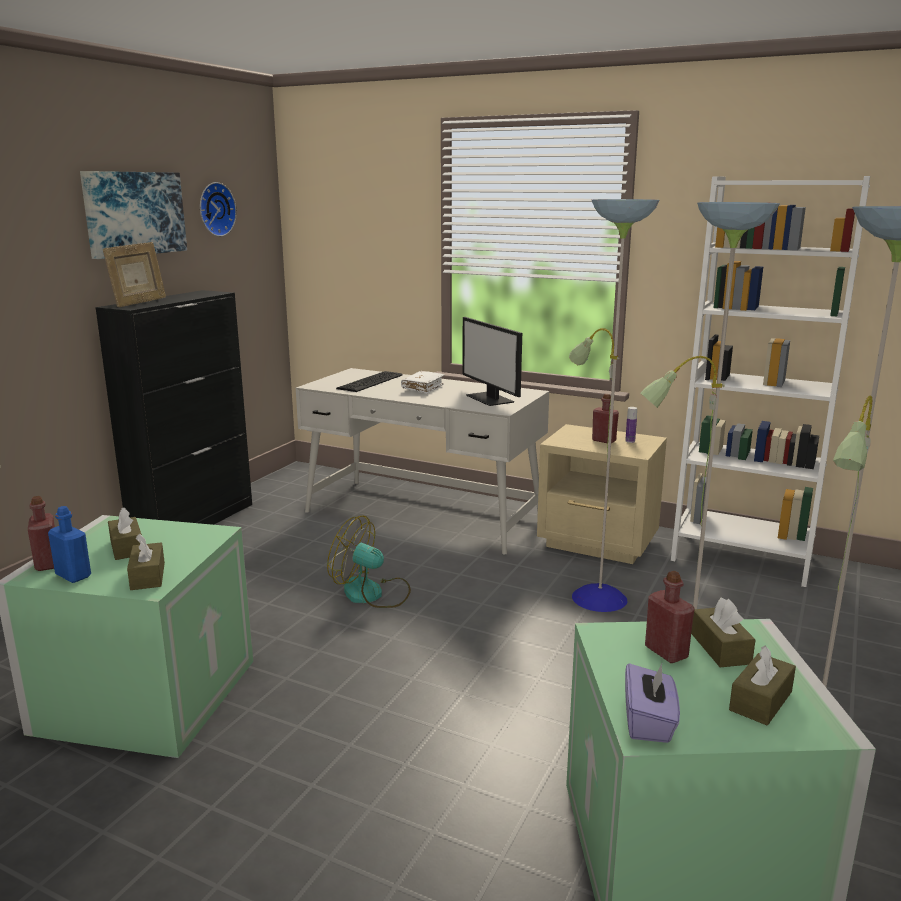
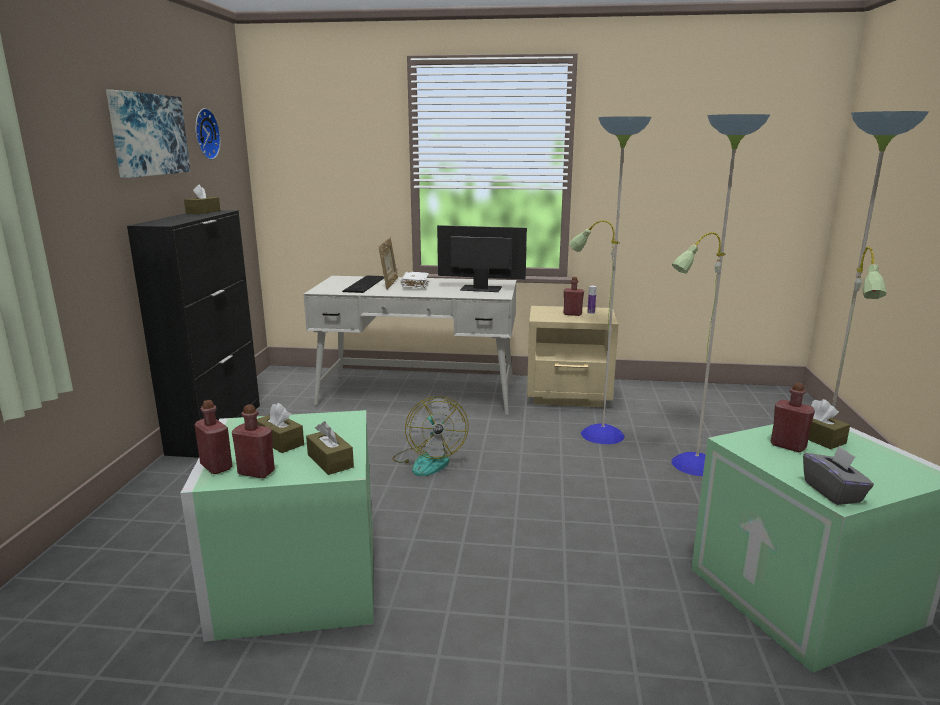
camera: 20 degrees left, 0 degrees up
(73, 575) = (256, 472): blue bottle -> red bottle
(139, 303) = (165, 221): picture frame -> picture frame (389, 284)
(372, 594) = (428, 460): fan -> fan turned 105 degrees counterclockwise
(491, 399) = (480, 289): monitor -> monitor turned 150 degrees clockwise
(649, 722) = (833, 492): purple tissue box -> grey tissue box
(741, 558) = (672, 392): white bookcase -> none
(760, 701) = (878, 465): brown tissue box -> brown tissue box (203, 212)

